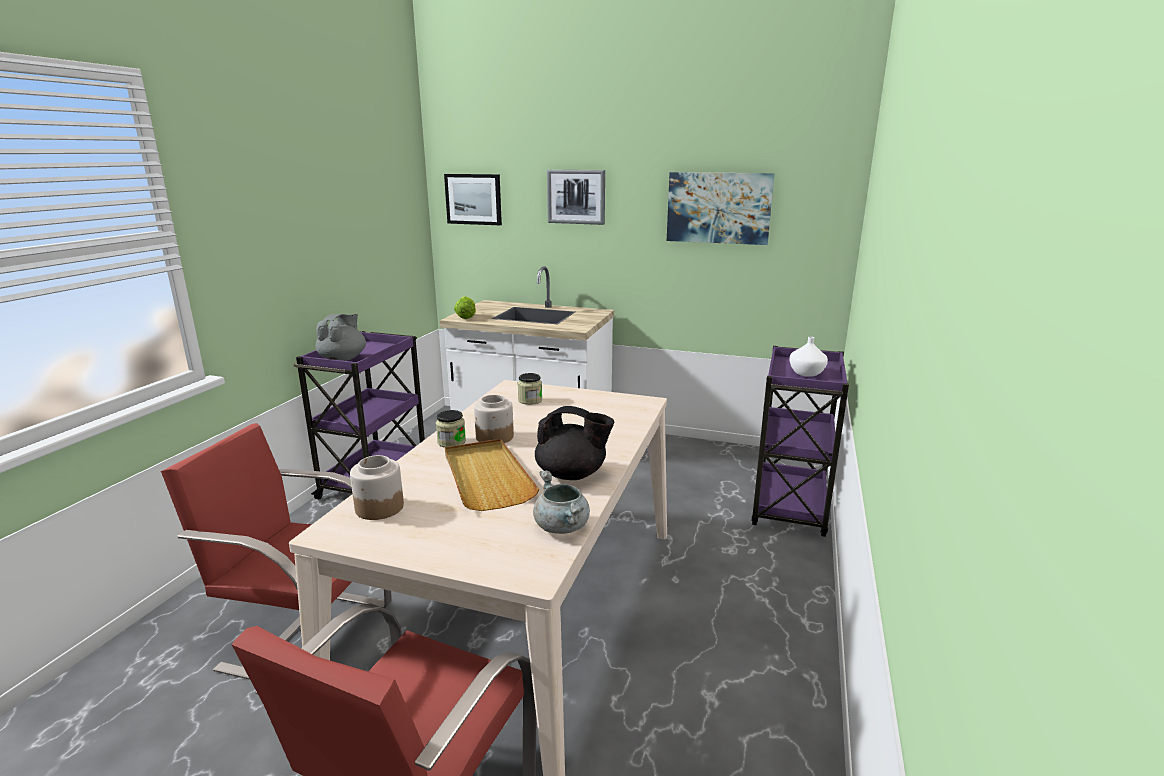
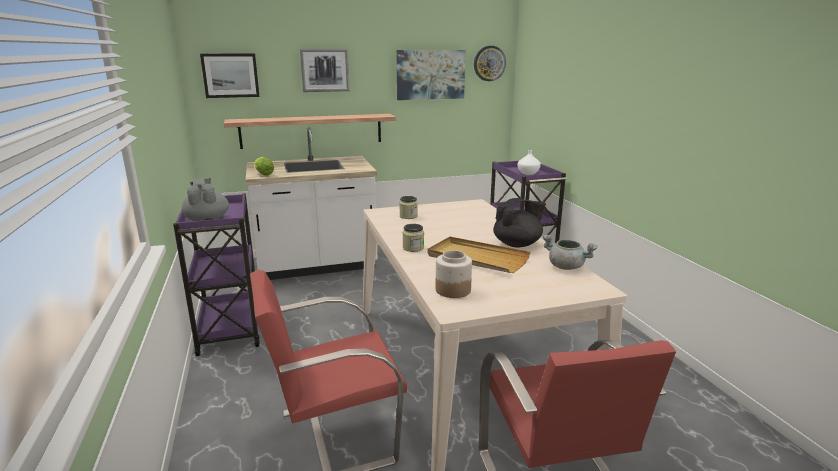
camera: 35 degrees left, 0 degrees up
(494, 437) = (433, 239): jar -> none
(557, 271) = (312, 130): none -> shelf
(817, 194) = (489, 63): none -> wall clock

